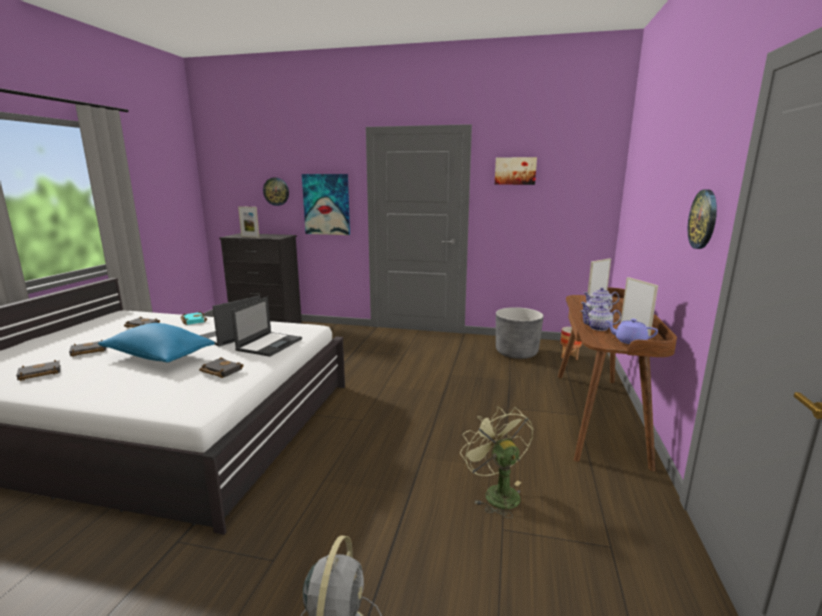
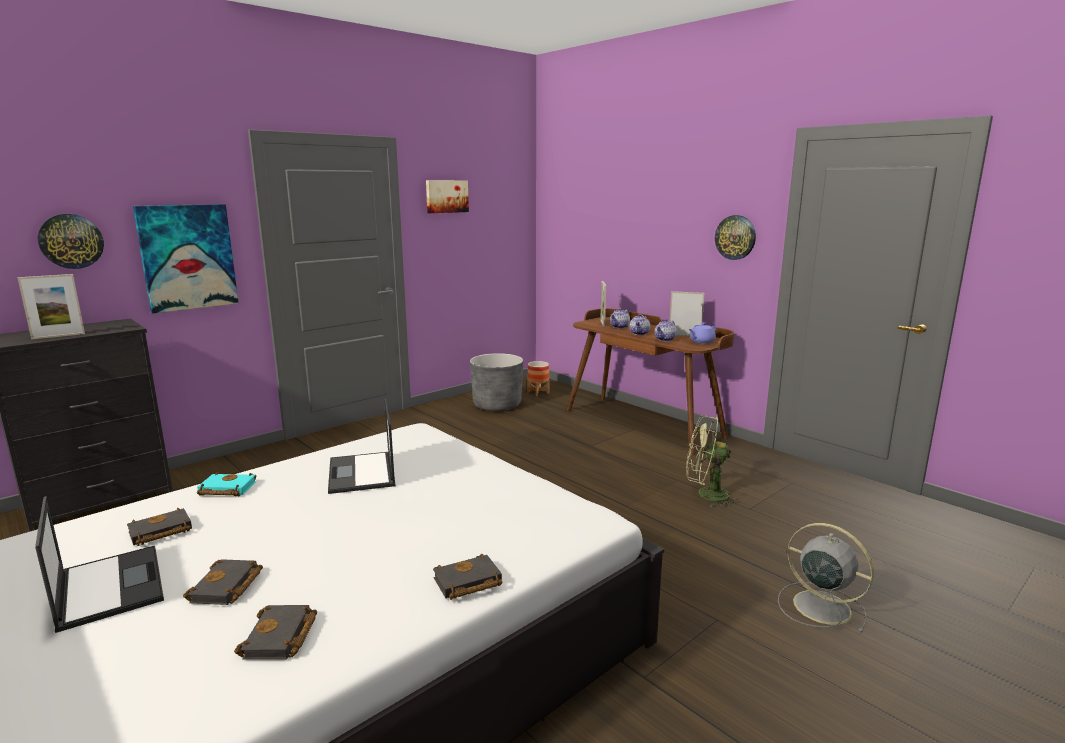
camera: 55 degrees left, 0 degrees up
(158, 357) = (374, 528): blue pillow -> none
(220, 371) = (499, 494): black book -> black book (466, 583)
(270, 344) = (443, 457): laptop -> laptop (109, 586)

